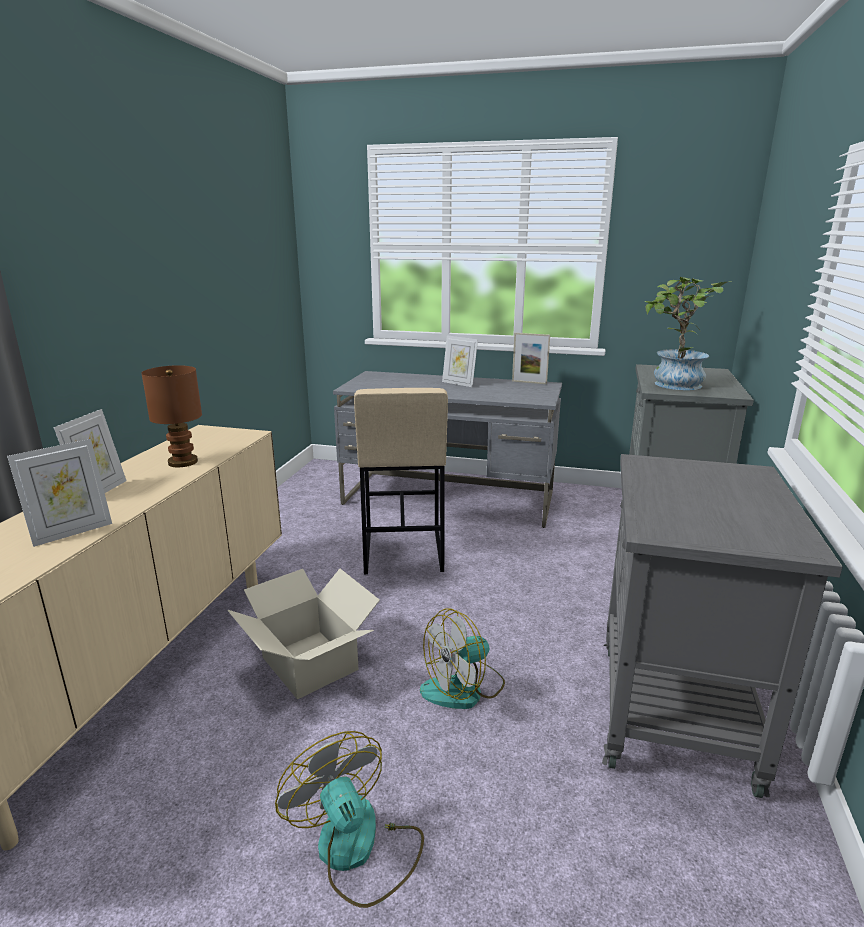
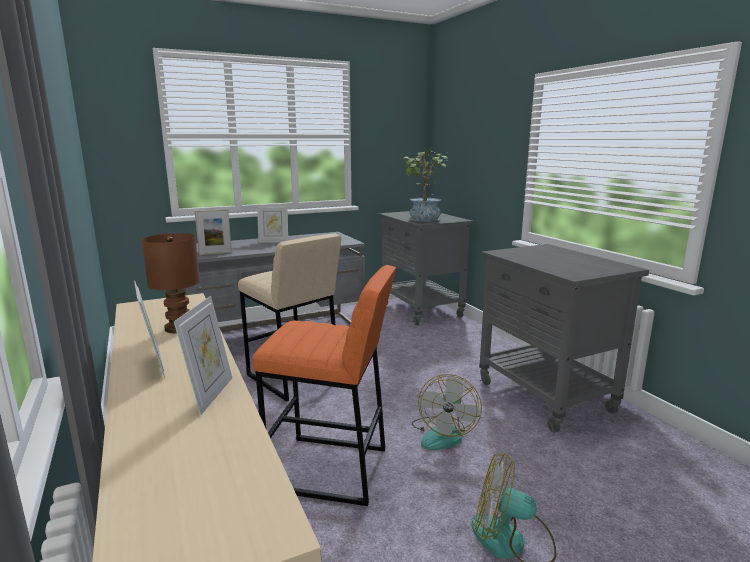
camera: 40 degrees left, 5 degrees down
(309, 664) = (332, 469): cardboard box -> orange stool
(529, 382) = (319, 234): picture frame -> picture frame (215, 253)

